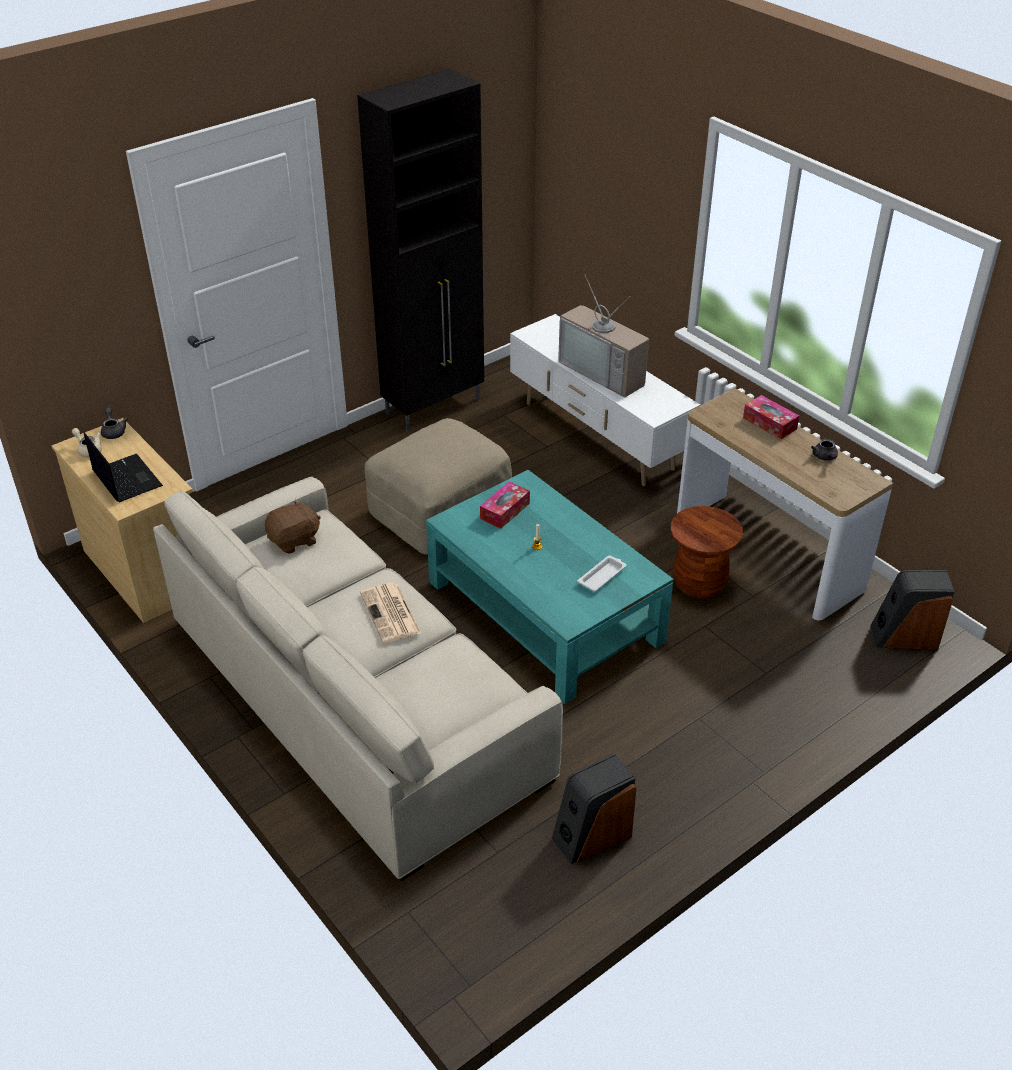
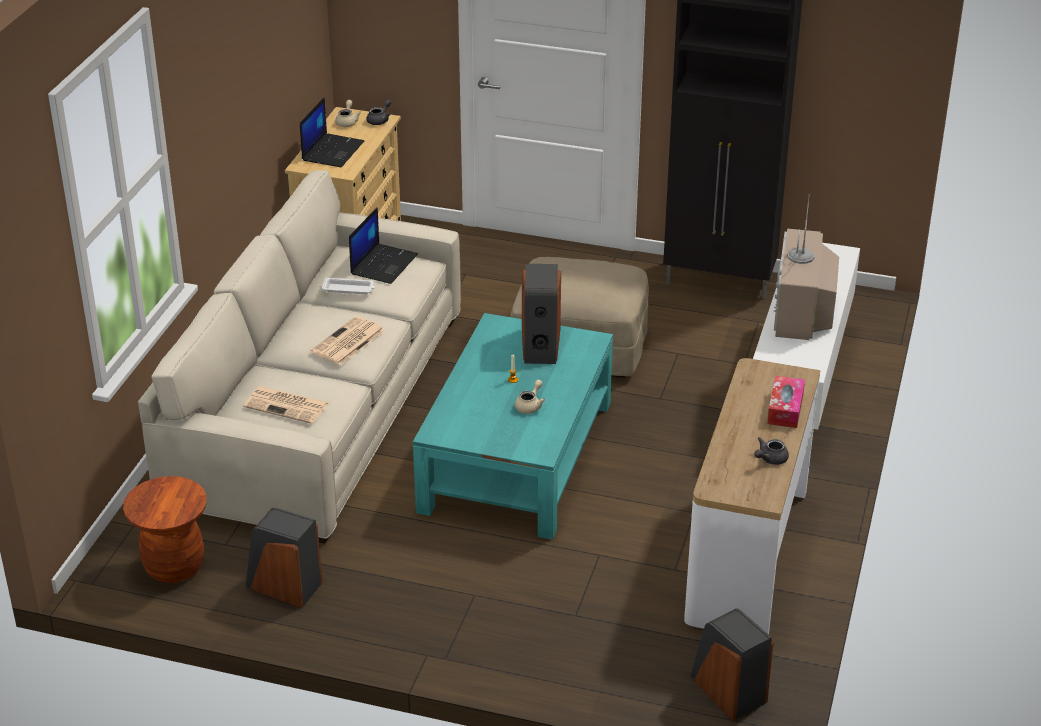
camera: 55 degrees right, 5 degrees down
(294, 540) = (383, 264): brown plush toy -> laptop
(449, 693) = (288, 405): none -> newspaper
(505, 511) = (540, 345): tissue box -> speaker
(581, 553) = (530, 405): none -> beige teapot
(602, 576) = (513, 427): white tray -> white tray (349, 289)
(699, 583) = (654, 529): brown stool -> brown stool (174, 566)

